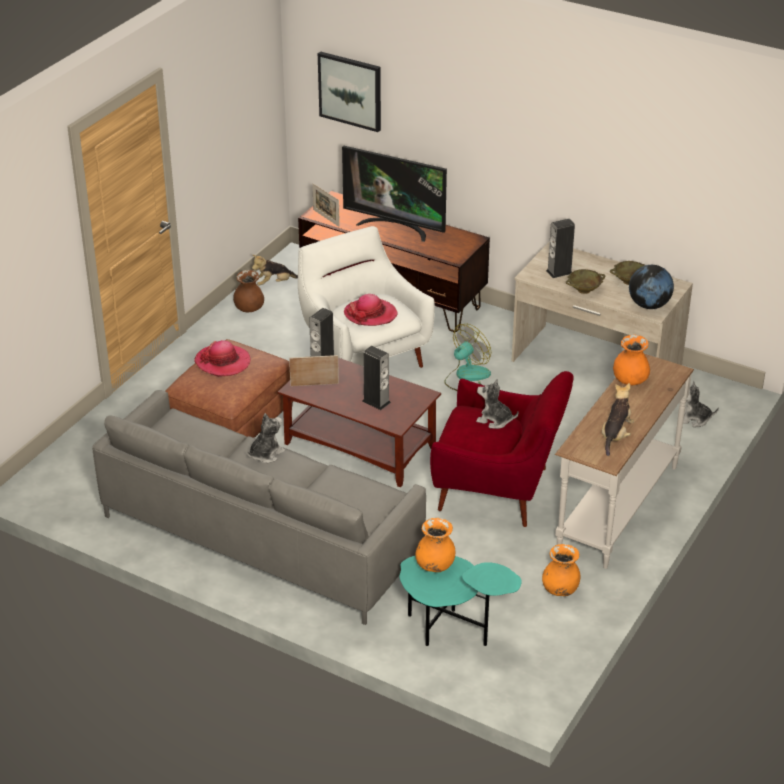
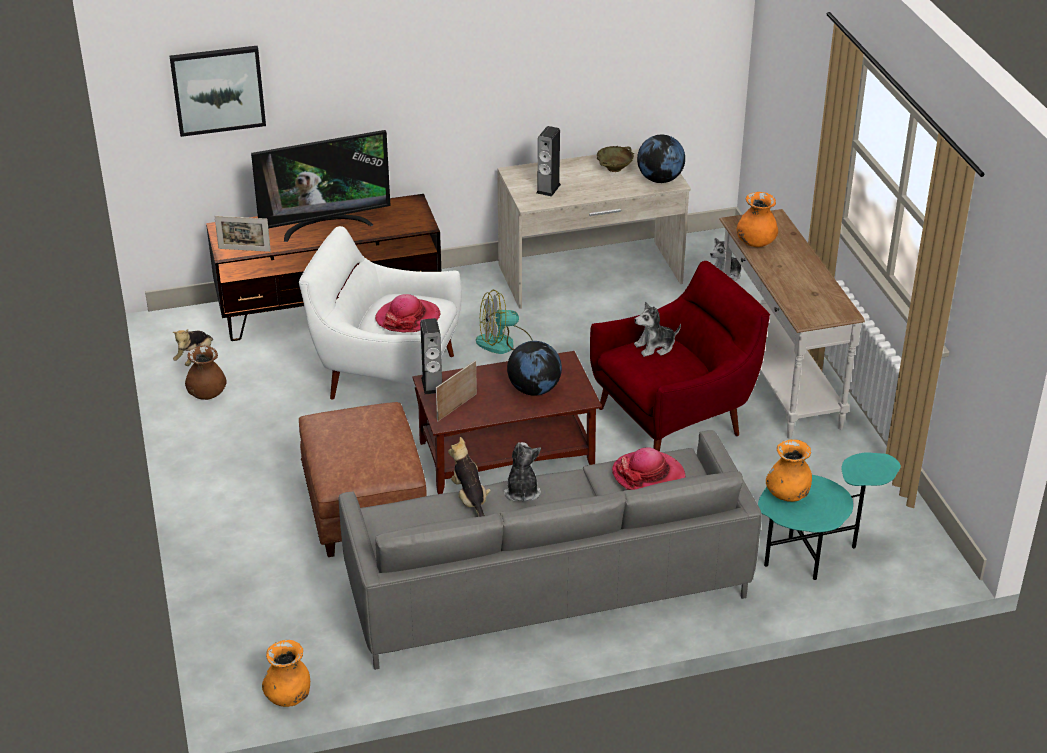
camera: 45 degrees left, 0 degrees up
(223, 362) = (344, 436): hat -> hat (648, 475)
(376, 401) = (534, 390): speaker -> globe
(466, 377) = (504, 343): fan -> fan turned 105 degrees counterclockwise
(560, 589) = (837, 467): orange vase -> orange vase (289, 696)
(584, 290) = (592, 193): beige bowl -> none
(615, 435) = (816, 291): plush toy -> plush toy (470, 500)

